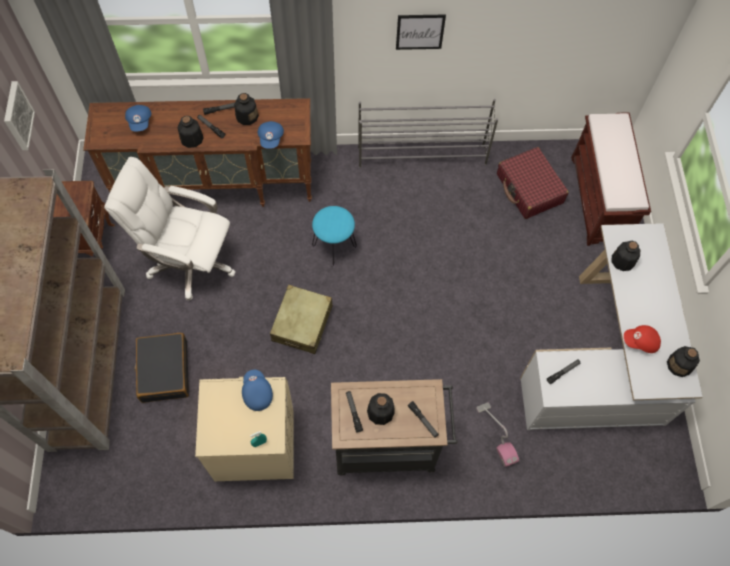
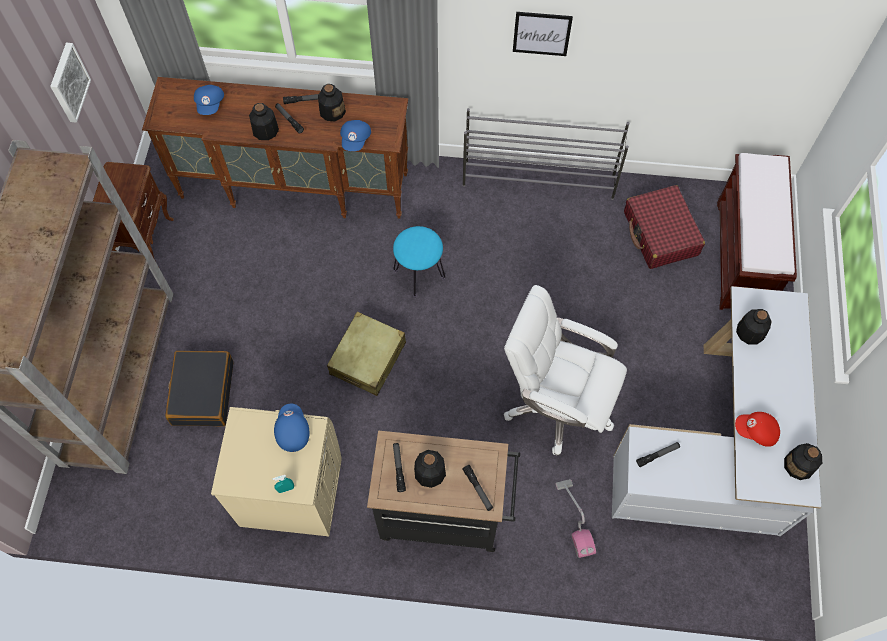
camera: 10 degrees right, 0 degrees up
(190, 262) = (251, 273): white office chair -> white office chair (557, 406)

